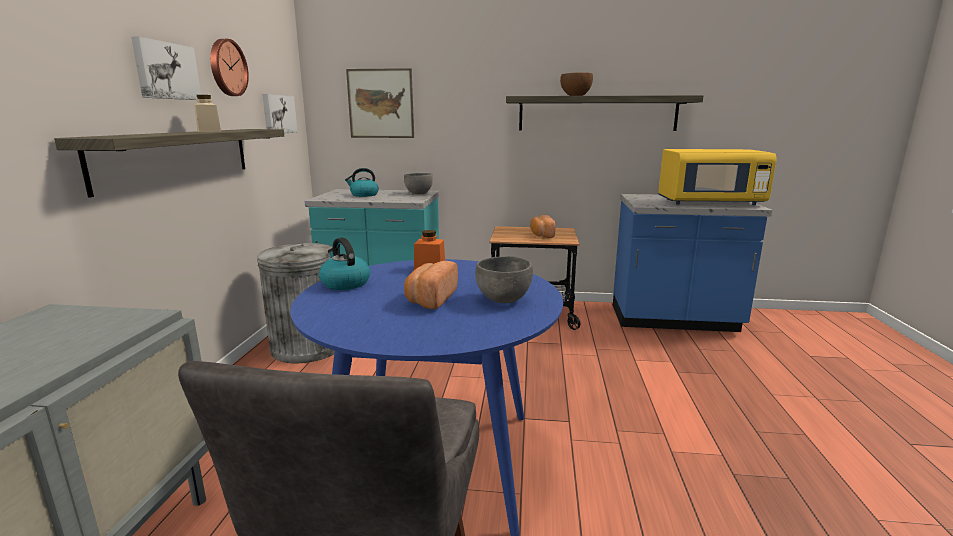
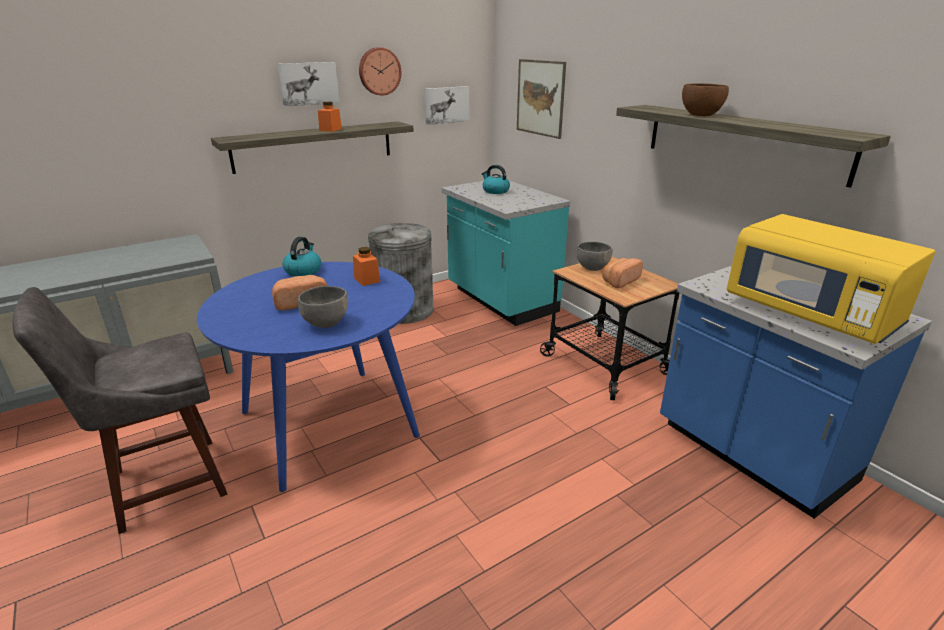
camera: 50 degrees right, 10 degrees up
(209, 131) = (330, 130): beige jar -> orange jar
(419, 193) = (540, 200): grey bowl -> grey bowl (592, 268)

